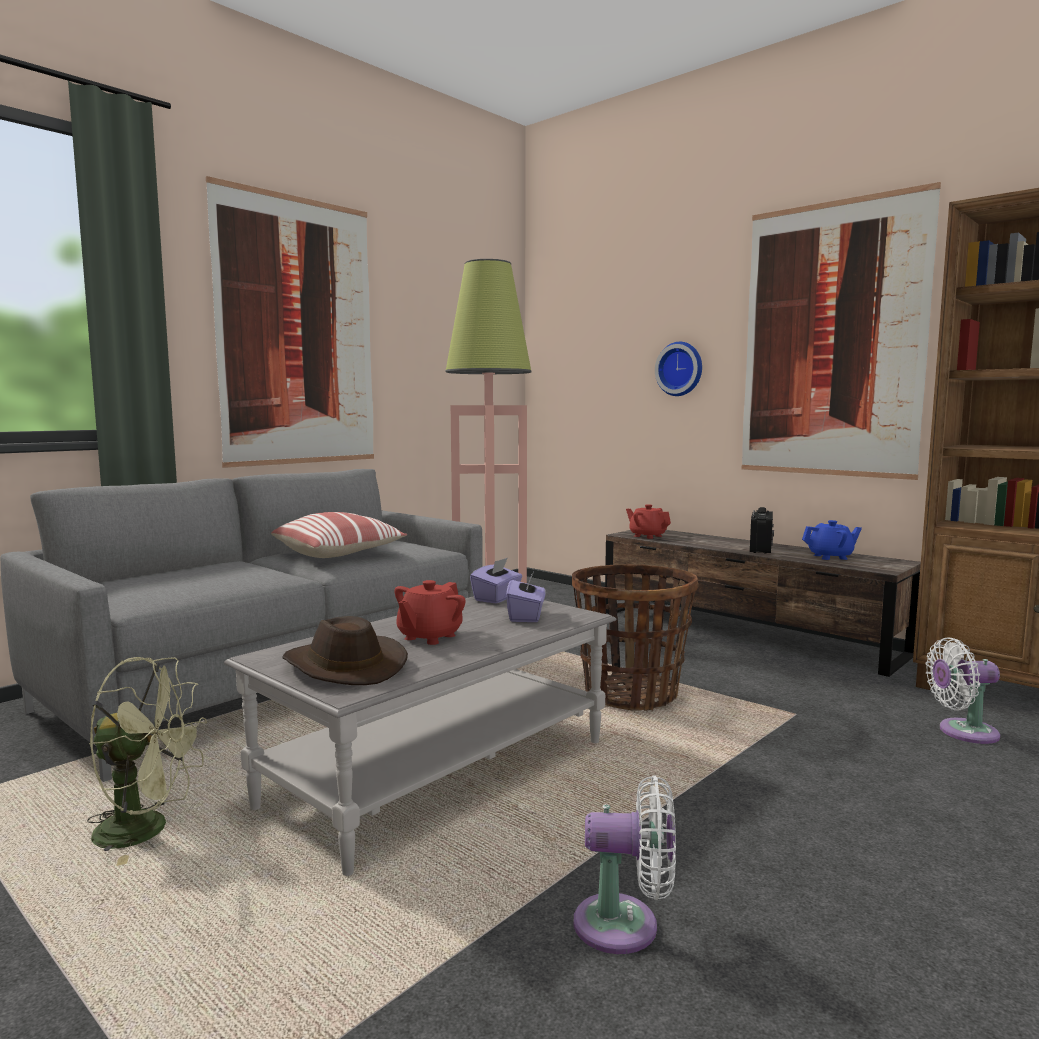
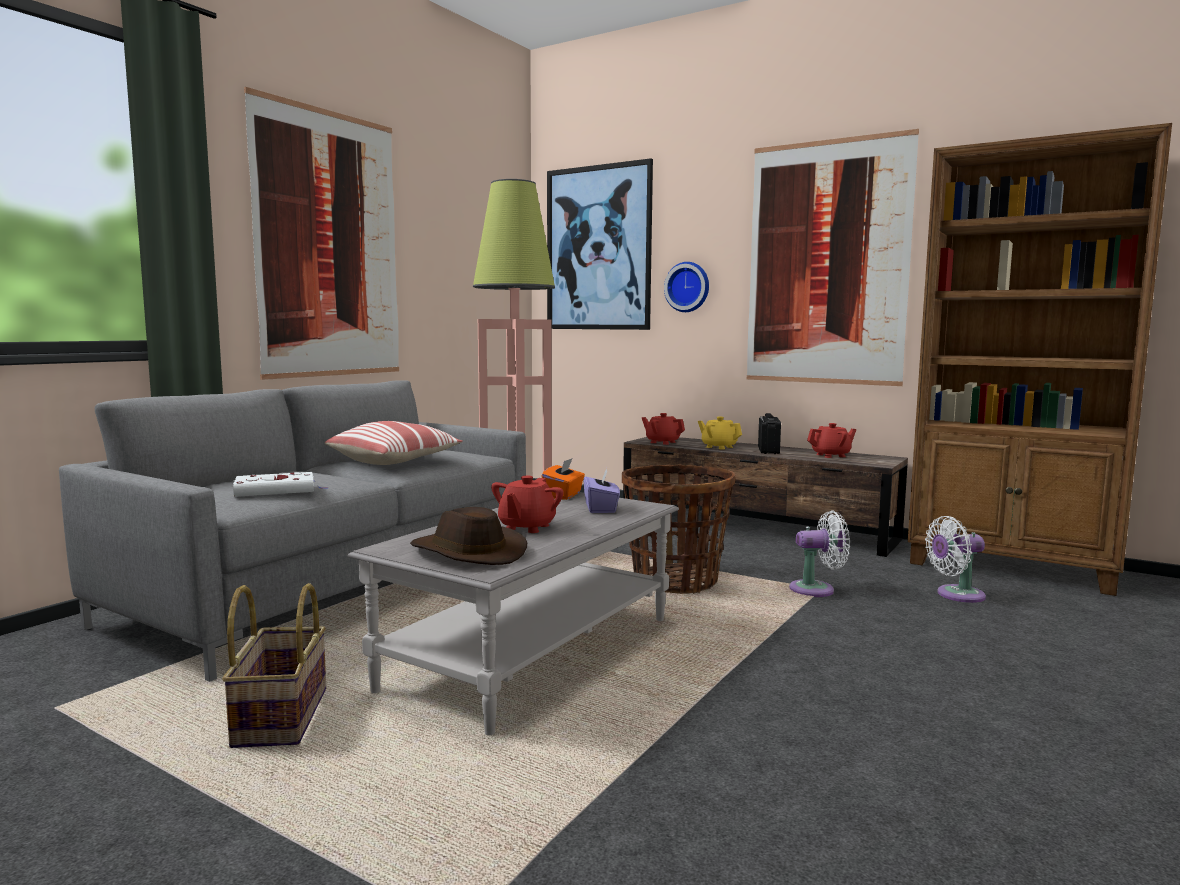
camera: 10 degrees left, 0 degrees up
(147, 830) = (279, 716): green fan -> basket
(195, 584) = (278, 490): none -> white book
(497, 598) = (563, 495): purple tissue box -> orange tissue box
(590, 329) = (598, 248): none -> picture
(625, 925) = (742, 749): white fan -> white fan (816, 589)
(706, 543) = (719, 447): none -> yellow teapot
(830, 557) = (831, 455): blue teapot -> red teapot

